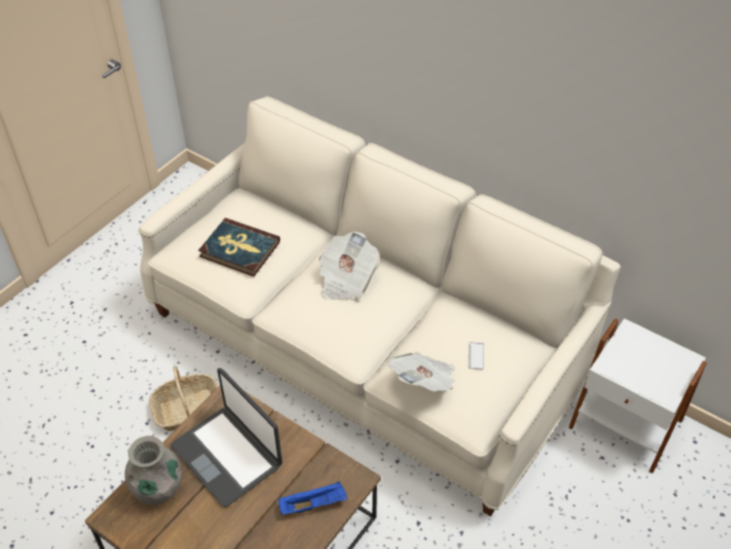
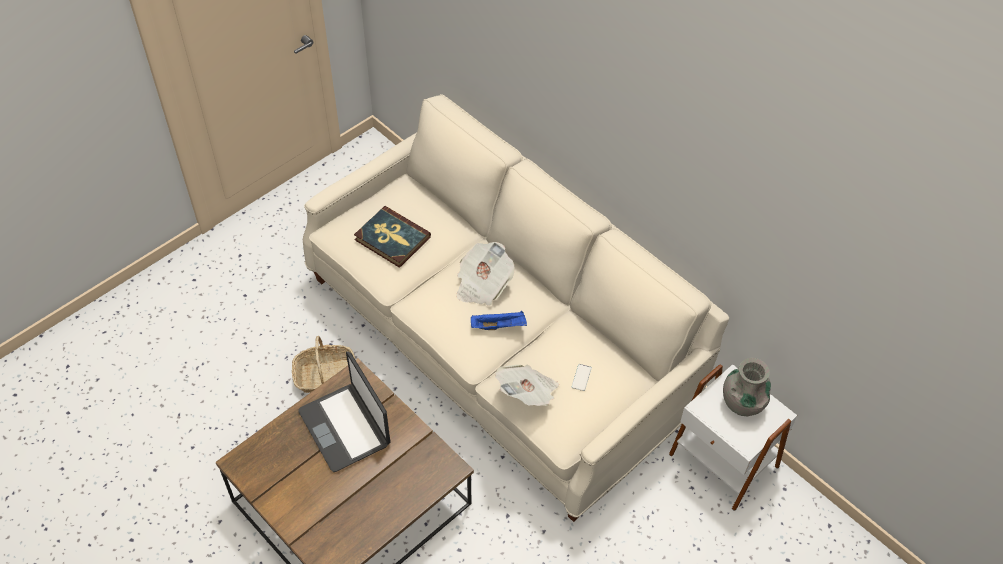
camera: 10 degrees right, 5 degrees up
(158, 488) = (281, 445): grey vase -> grey vase (742, 403)
(314, 504) = (410, 483): blue tray -> blue tray (499, 326)

